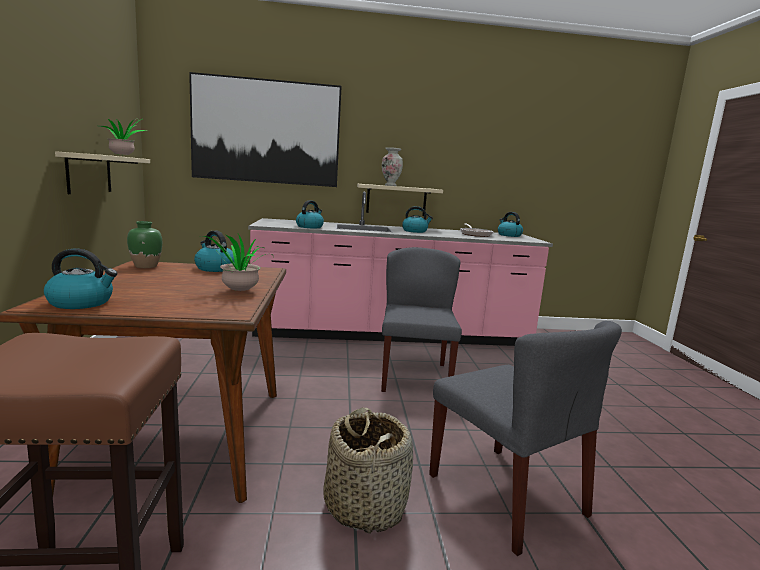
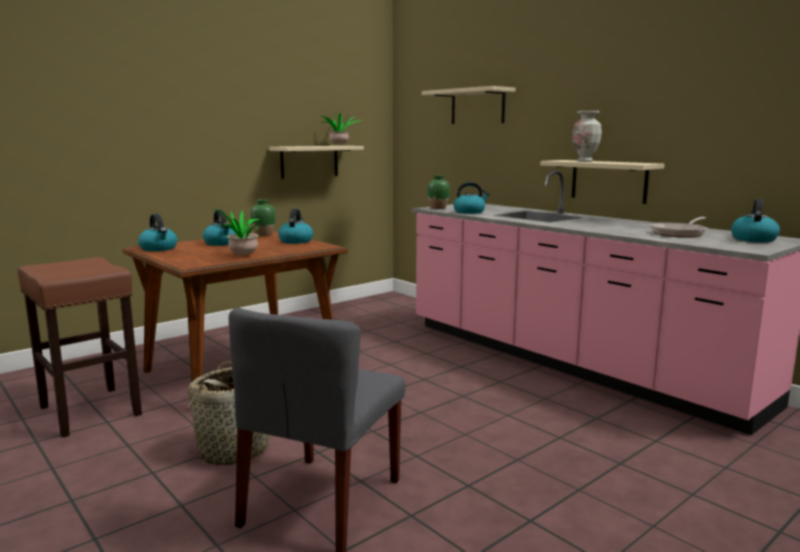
camera: 55 degrees right, 0 degrees up
(266, 132) = (477, 107): picture -> beige shelf
(269, 224) = (438, 208): none -> green vase
(414, 376) = (484, 402): grey chair -> none
(415, 231) = (592, 223): kettle -> kettle (222, 243)

